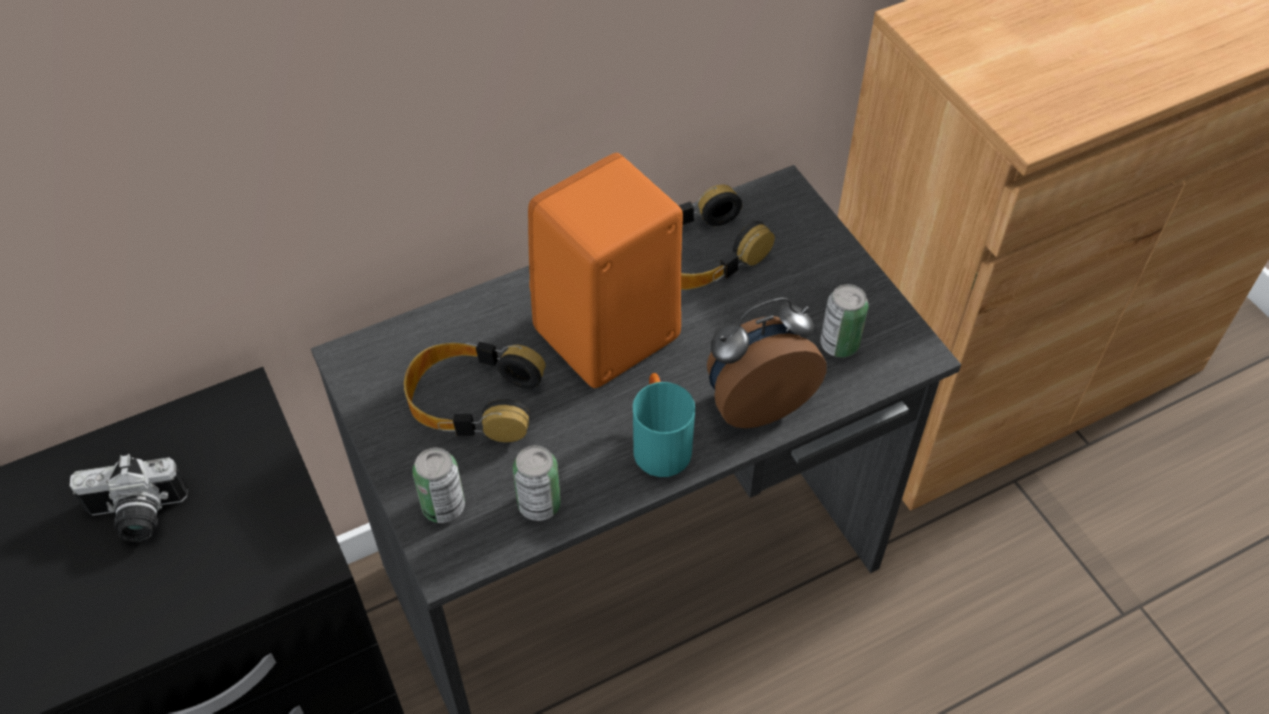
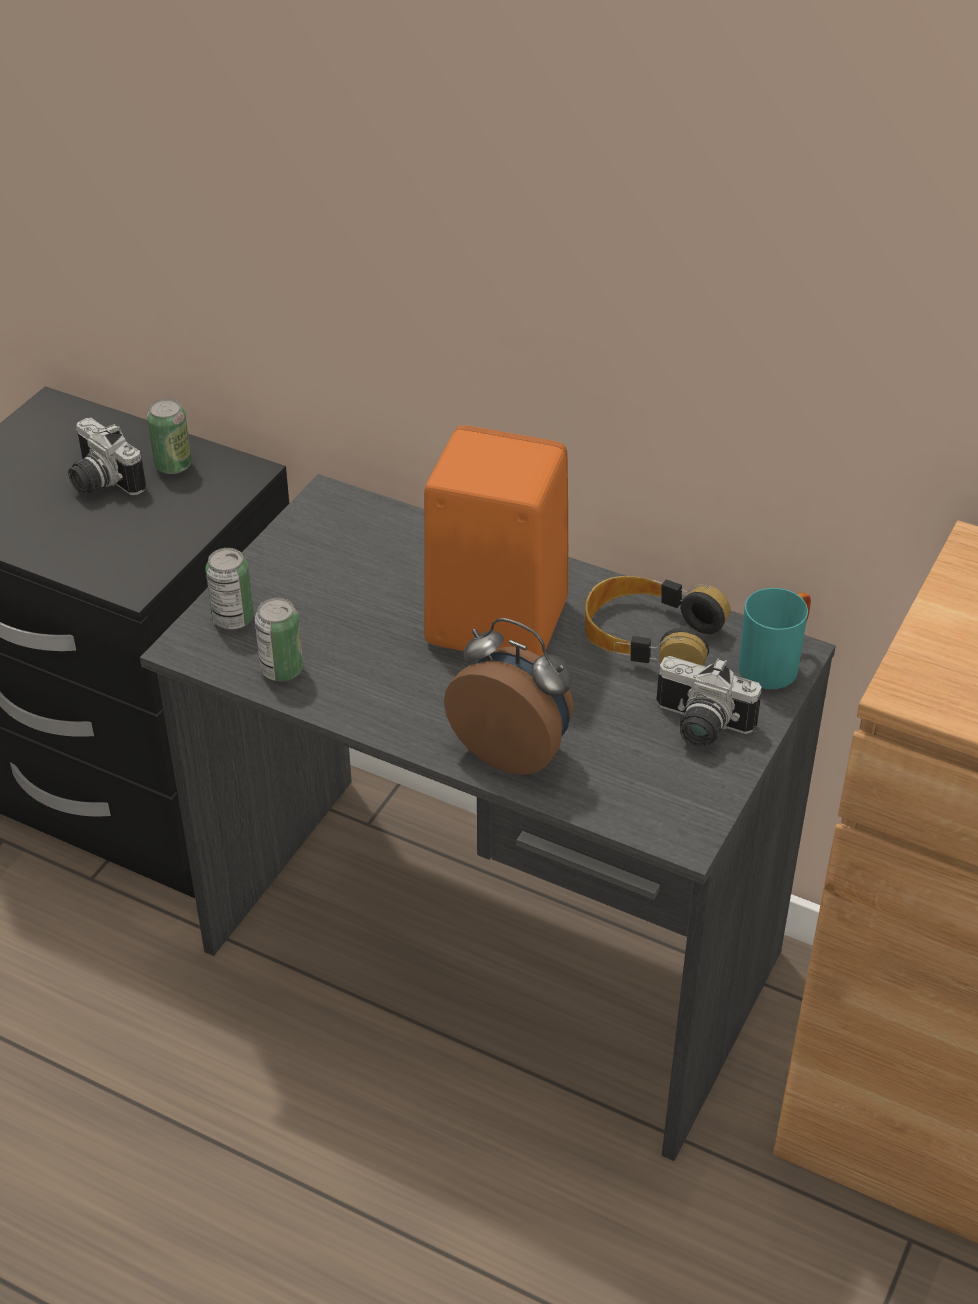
camera: 55 degrees right, 10 degrees down
(473, 400) = (350, 582): headphones -> none
(659, 443) = (409, 710): turquoise mug -> turquoise mug (775, 663)
(817, 282) = (699, 727): none -> camera
(839, 344) = (637, 775): can -> can (173, 465)

